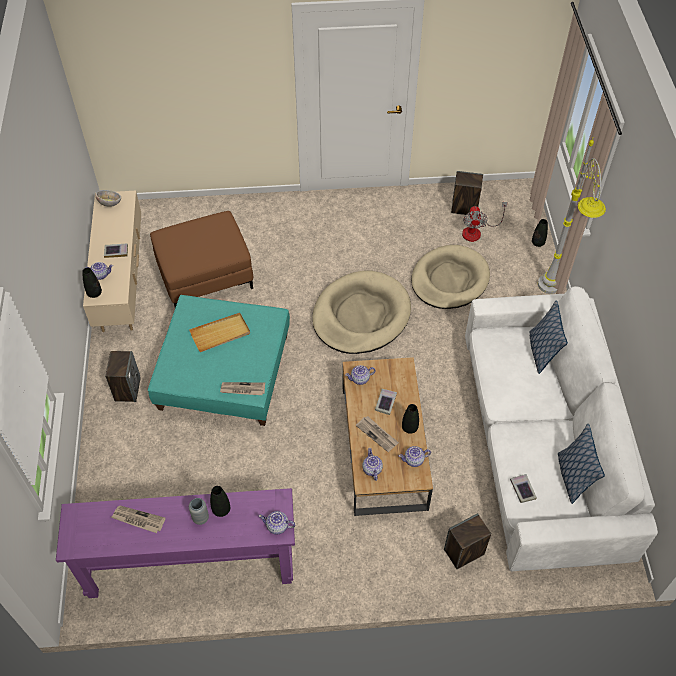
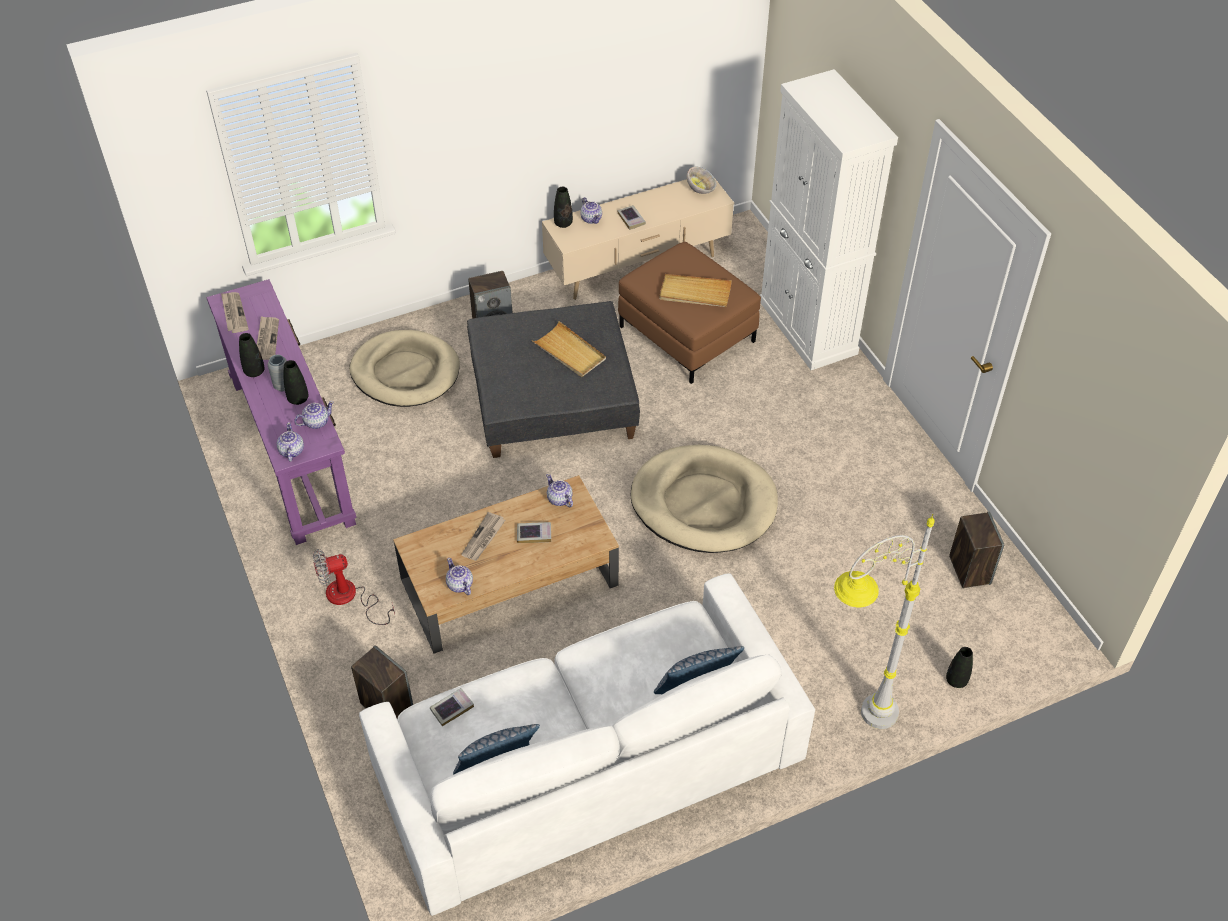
camera: 70 degrees right, 5 degrees down
(209, 242) = (695, 293): none -> beige tray
(224, 371) = (553, 397): turquoise ottoman -> grey ottoman
(235, 211) = (807, 327): none -> white cabinet
(242, 389) = (500, 397): newspaper -> newspaper (234, 313)
(372, 469) = (431, 546): teapot -> teapot (316, 422)
(409, 427) = (506, 568): black vase -> black vase (254, 372)
(449, 280) = (819, 585): beige dog bed -> beige dog bed (405, 372)
(477, 231) = (932, 596): fan -> fan (350, 598)

